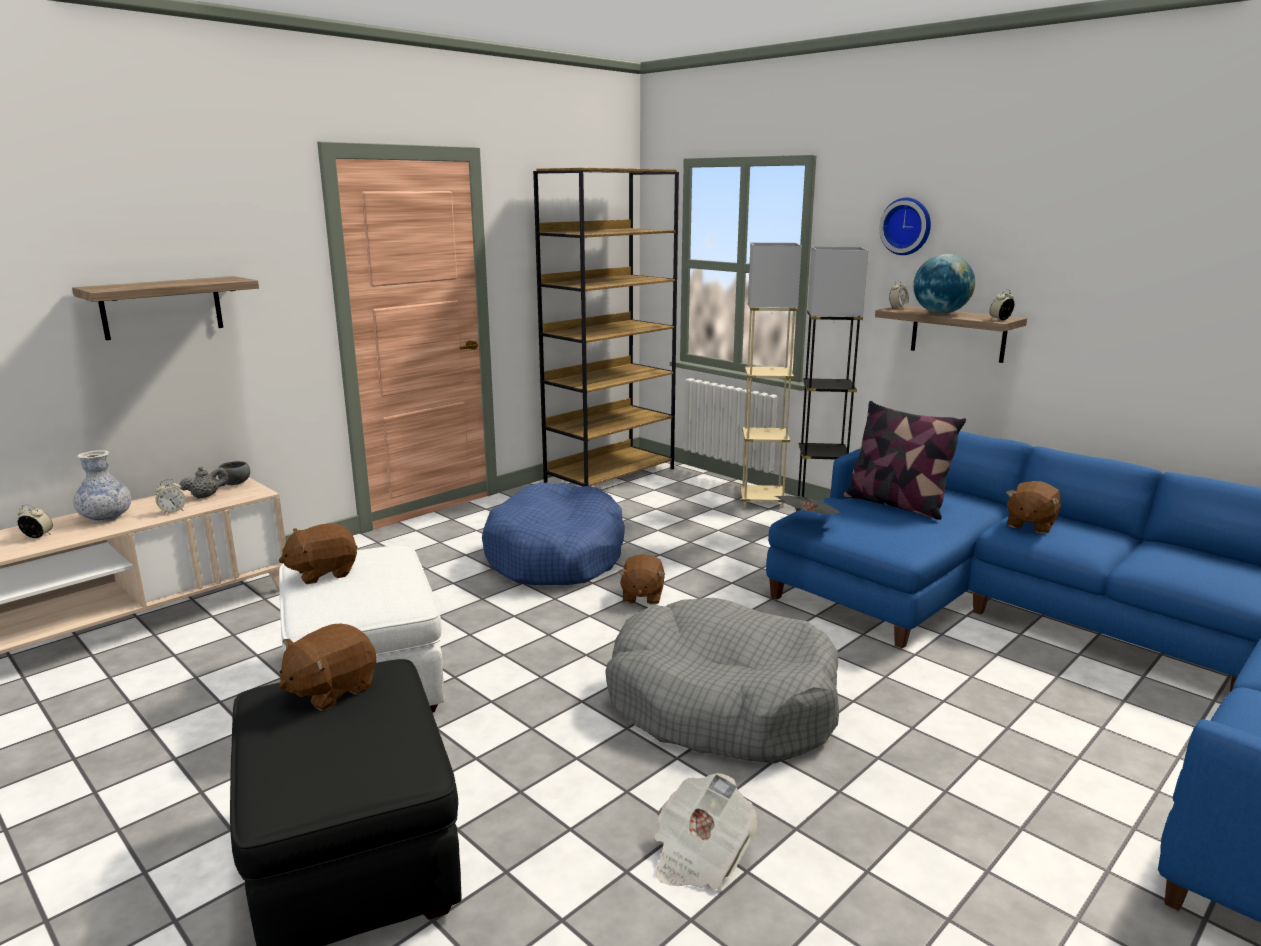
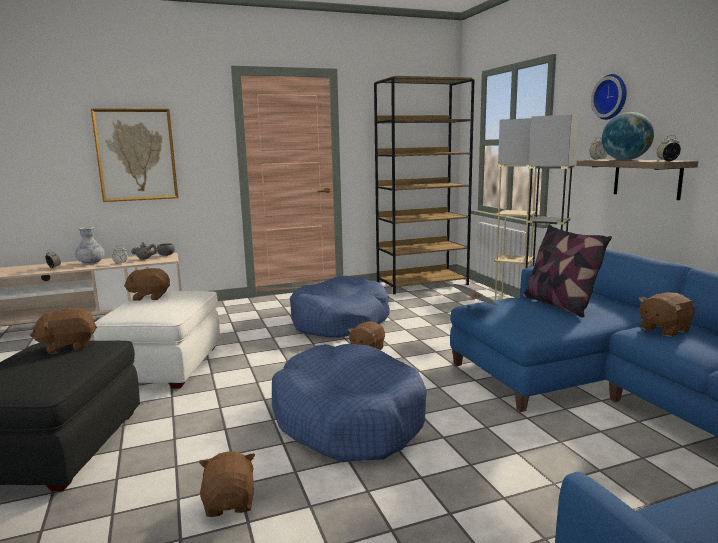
camera: 25 degrees right, 5 degrees down
(162, 307) = (136, 155): shelf -> picture
(699, 855) = (230, 503): newspaper -> brown plush toy
(721, 704) = (347, 419): grey dog bed -> blue dog bed

